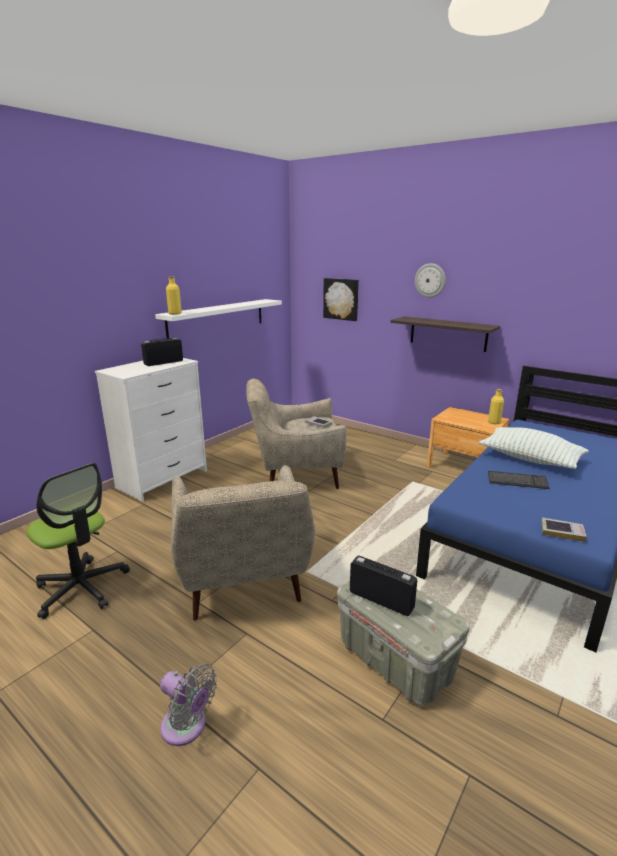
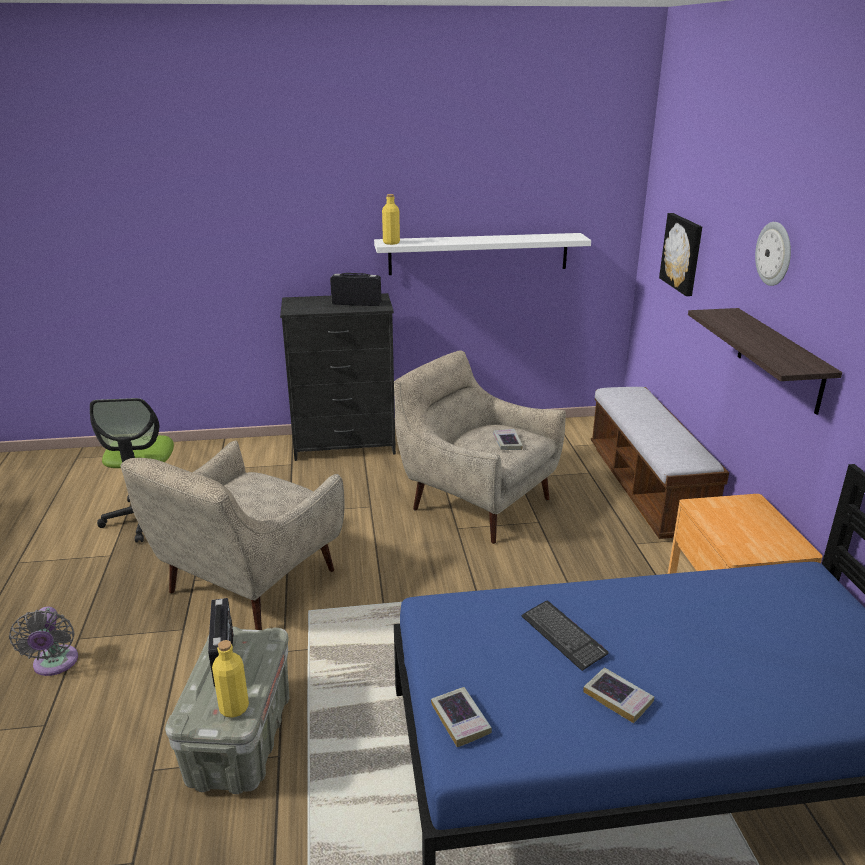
camera: 45 degrees right, 5 degrees up
(163, 479) = (344, 445): white dresser -> black dresser
(358, 437) = (646, 488): none -> bench
(494, 422) = (776, 549): yellow bottle -> yellow bottle (234, 708)
(529, 459) = (663, 622): pillow -> none
(576, 491) = (618, 698): none -> book

